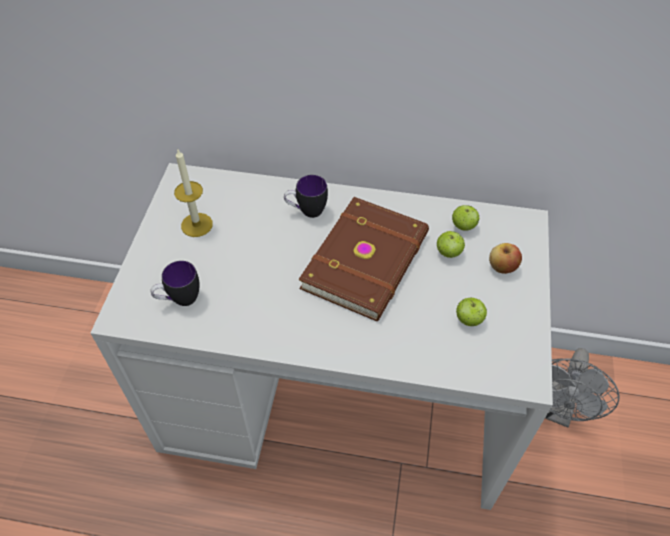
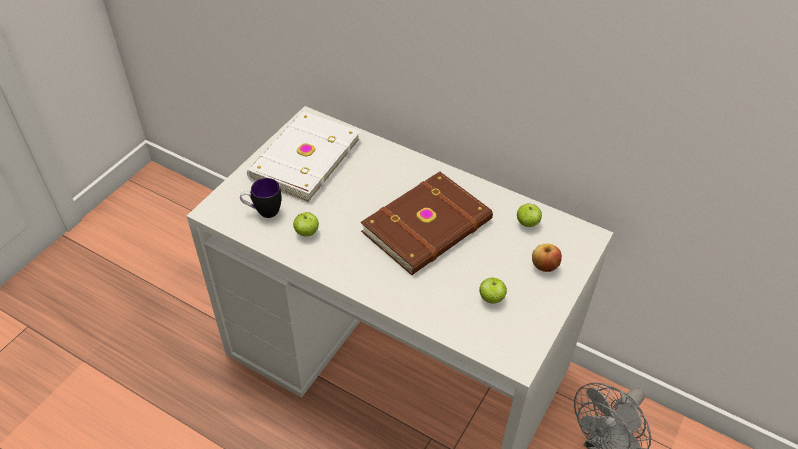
camera: 20 degrees right, 5 degrees down
(196, 225) = (303, 159): candle -> white book
(306, 211) = (397, 173): mug -> none
(448, 253) = (502, 241): apple -> apple (307, 232)

